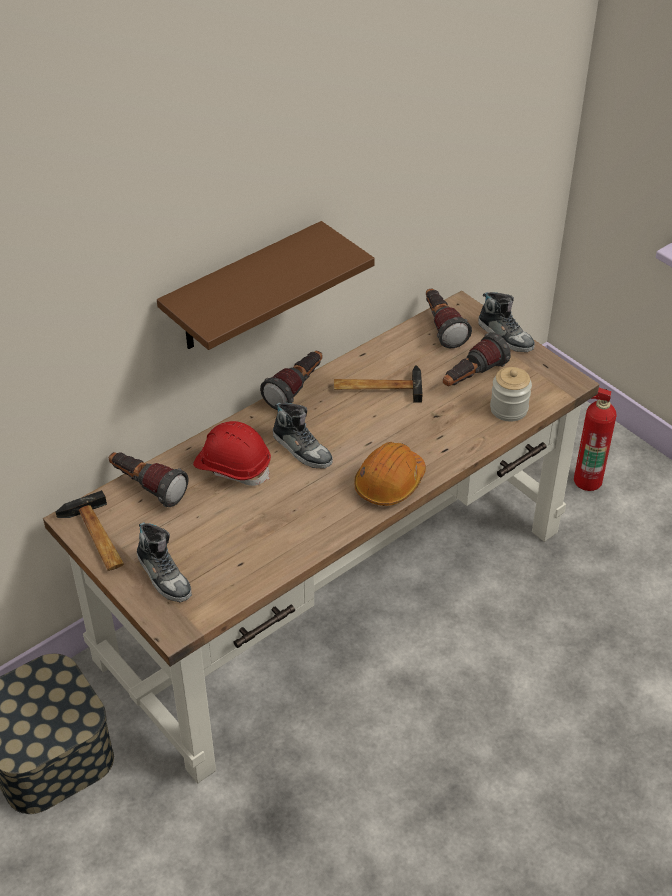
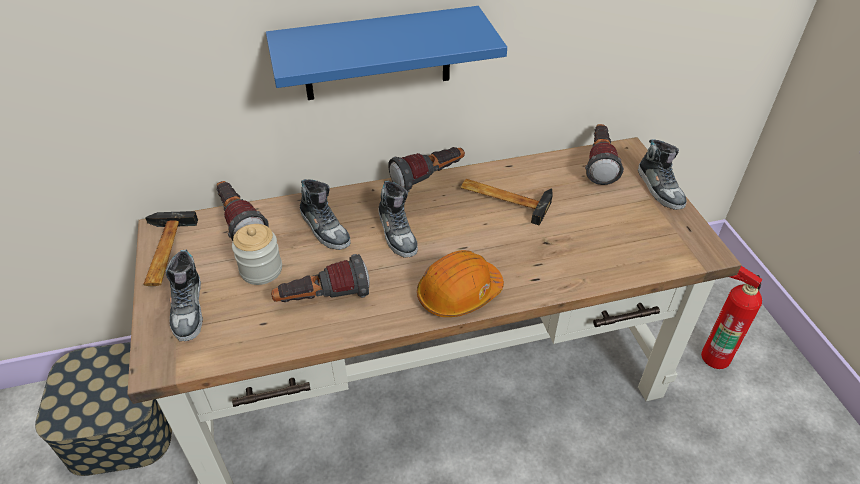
camera: 25 degrees right, 0 degrees up
(233, 466) = (325, 228): red hard hat -> shoe
(243, 289) = (377, 54): brown shelf -> blue shelf
(471, 378) = (603, 217): flashlight -> flashlight (323, 299)
(508, 409) = (626, 259): jar -> jar (261, 270)

